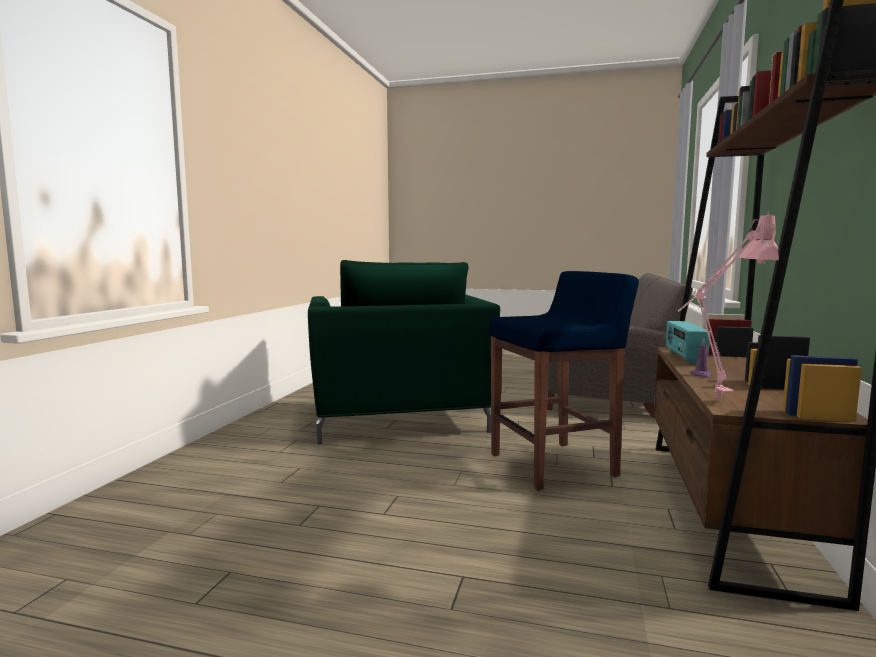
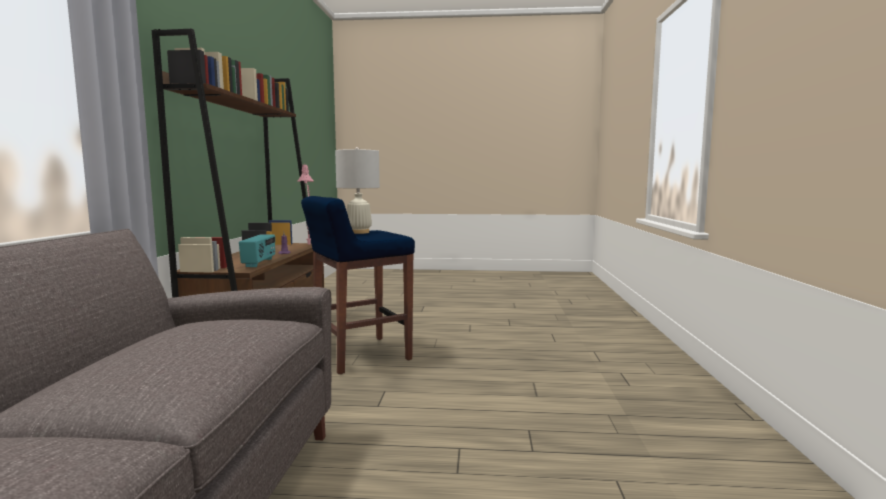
camera: 170 degrees right, 0 degrees up
(398, 419) = (534, 397): green armchair -> none
(561, 322) = (359, 232): none -> white table lamp

